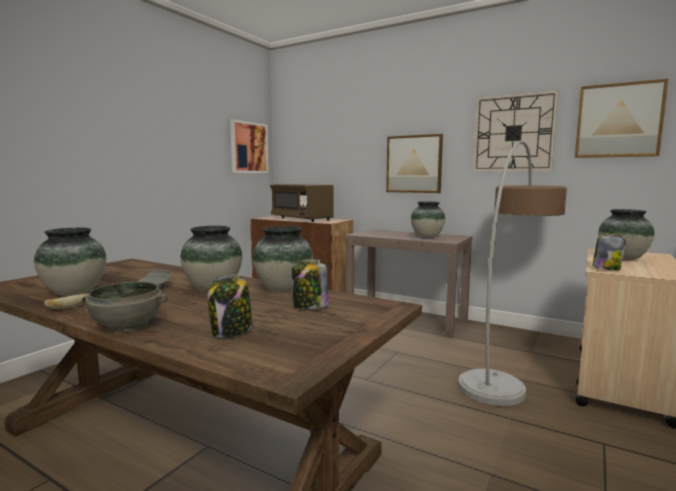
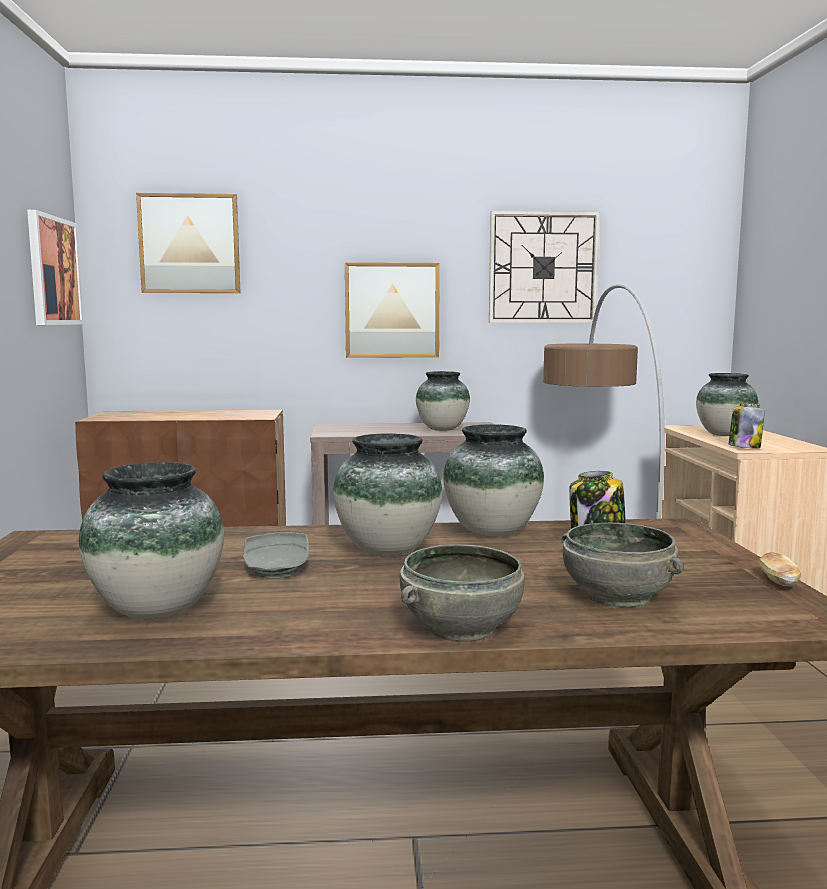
camera: 35 degrees left, 0 degrees up
(69, 307) = (250, 633): bread -> bread (778, 582)
(231, 331) = (618, 596): jar -> grey bowl
(301, 219) = (188, 415): brown microwave -> none
(618, 120) = (667, 259): picture -> picture (190, 244)

